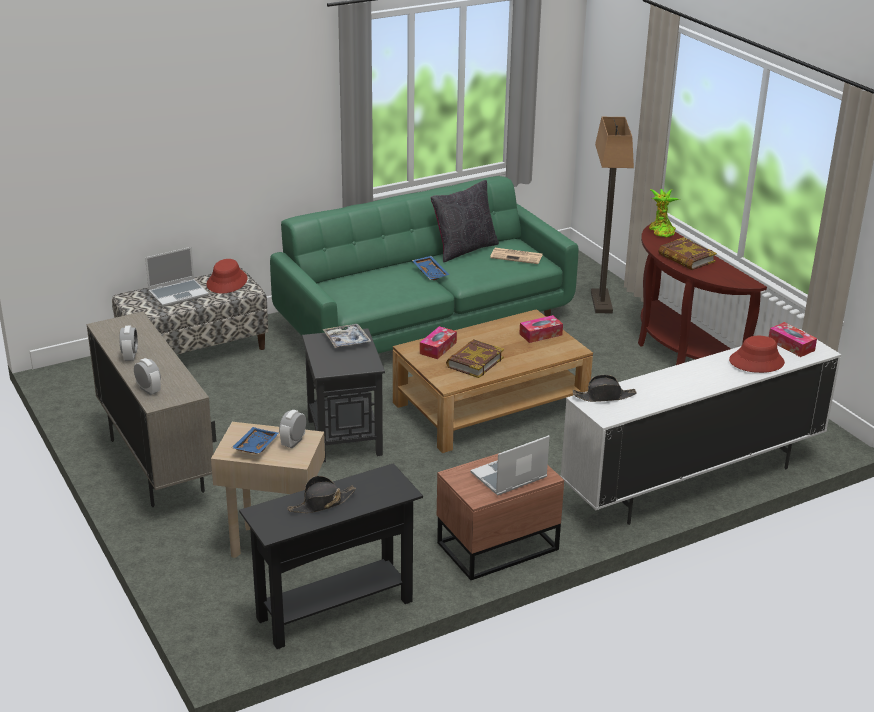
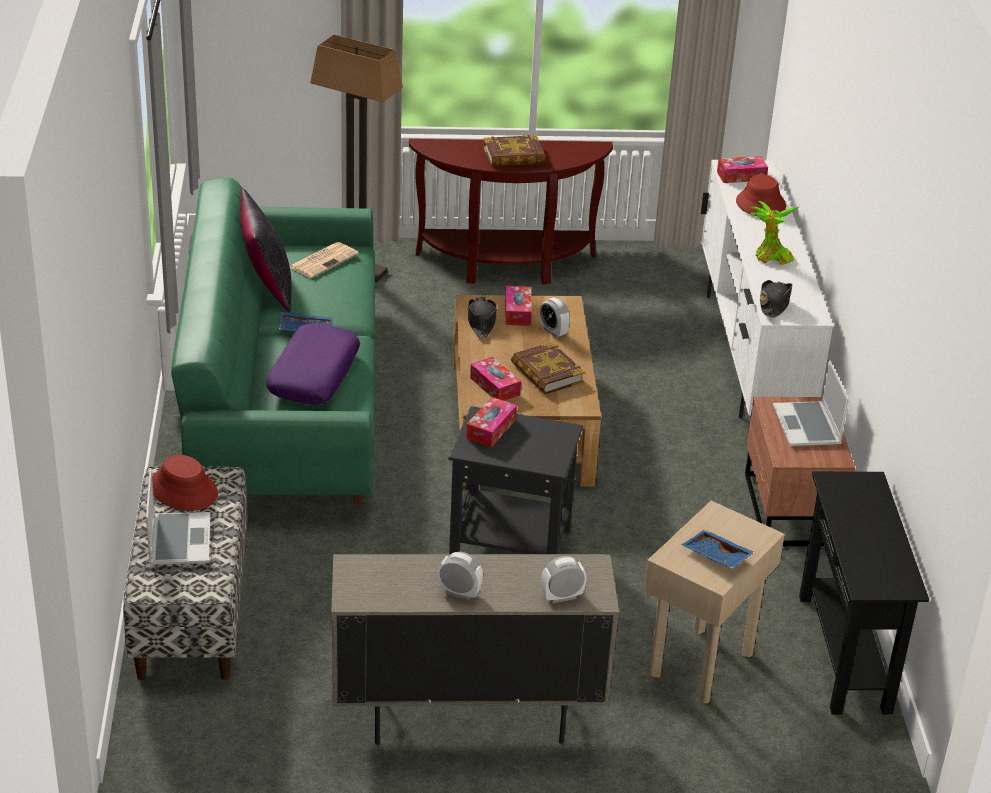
camera: 65 degrees left, 5 degrees up
(293, 442) = (723, 527): alarm clock -> alarm clock (553, 331)
(321, 503) = (868, 539): black hat -> black hat (481, 322)
(346, 340) = (491, 429): tray -> tissue box
(381, 286) = (313, 375): none -> purple pillow
(660, 231) = (436, 146): potted plant -> potted plant (770, 257)

